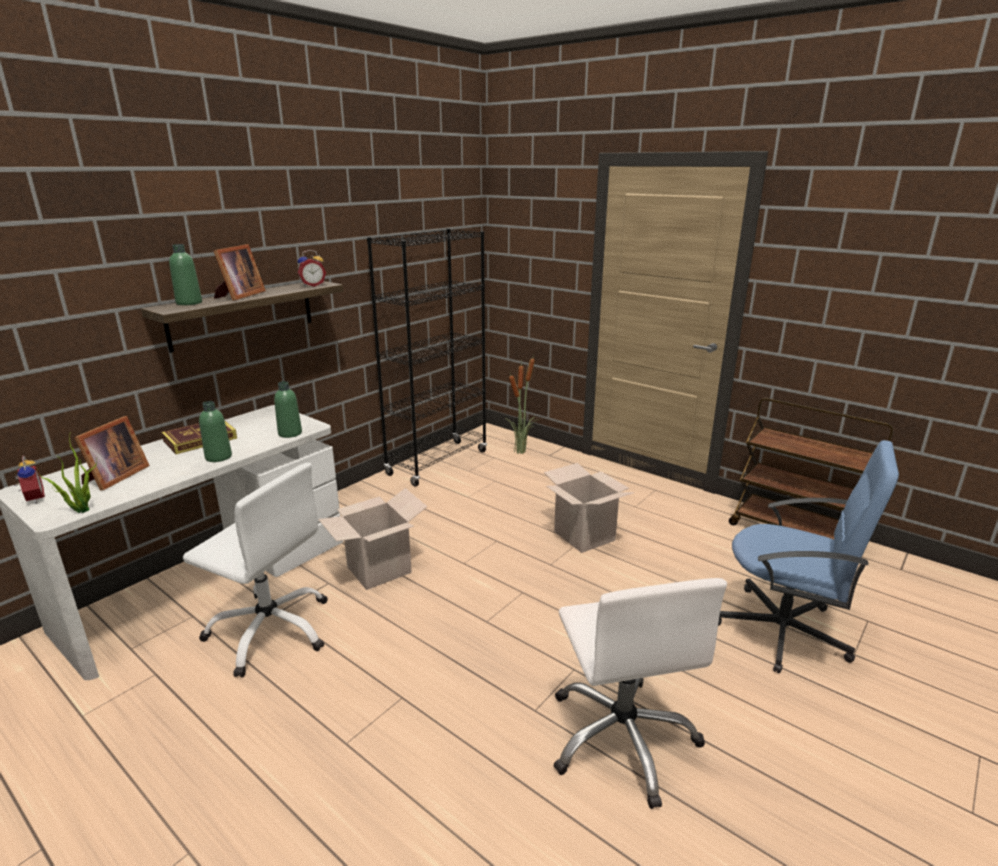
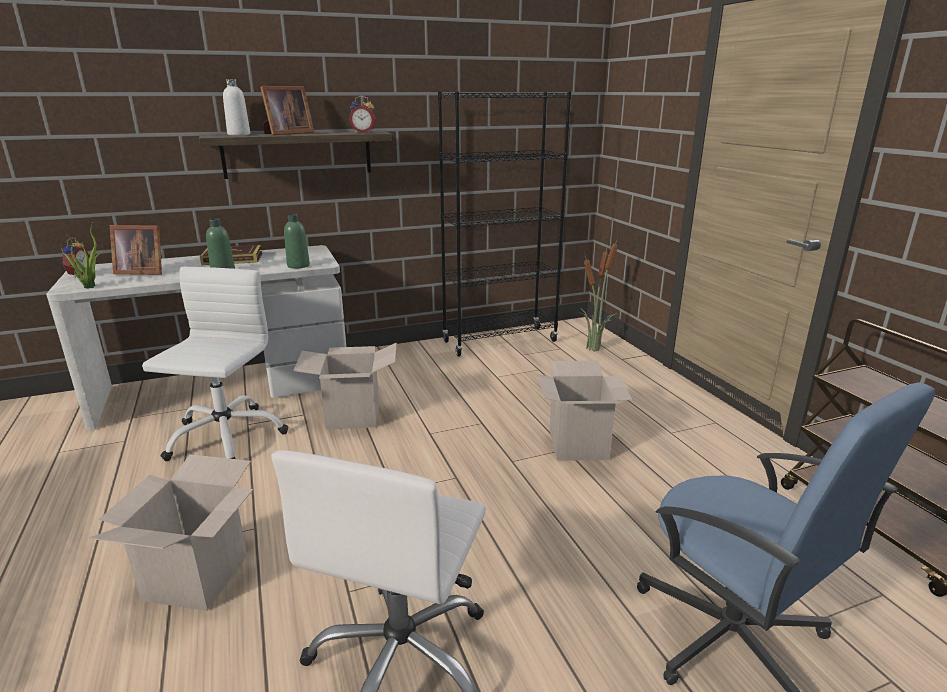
camera: 30 degrees right, 0 degrees up
(114, 477) = (141, 272): picture frame -> picture frame turned 45 degrees clockwise
(189, 303) = (239, 134): green bottle -> white bottle
(271, 630) = (225, 436): white office chair -> white office chair turned 135 degrees counterclockwise
(398, 758) = (196, 577): none -> cardboard box

